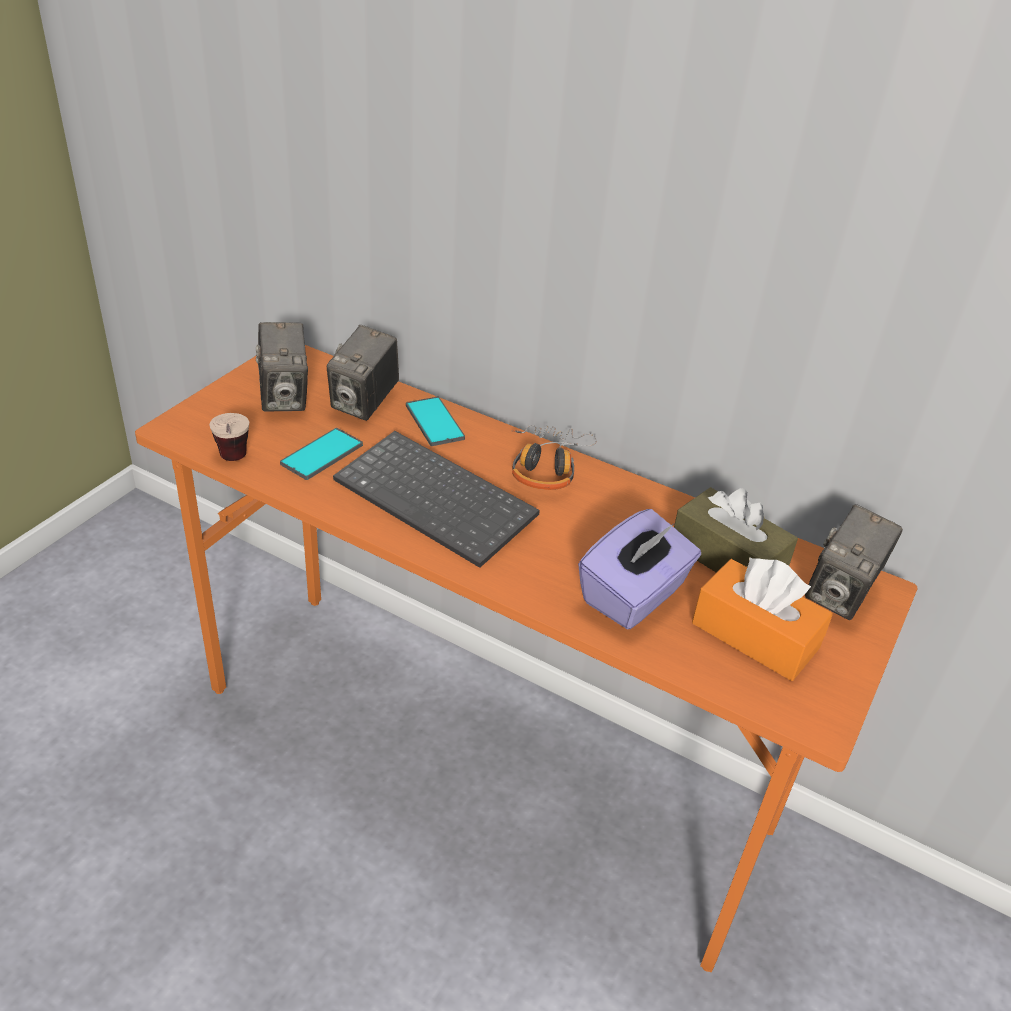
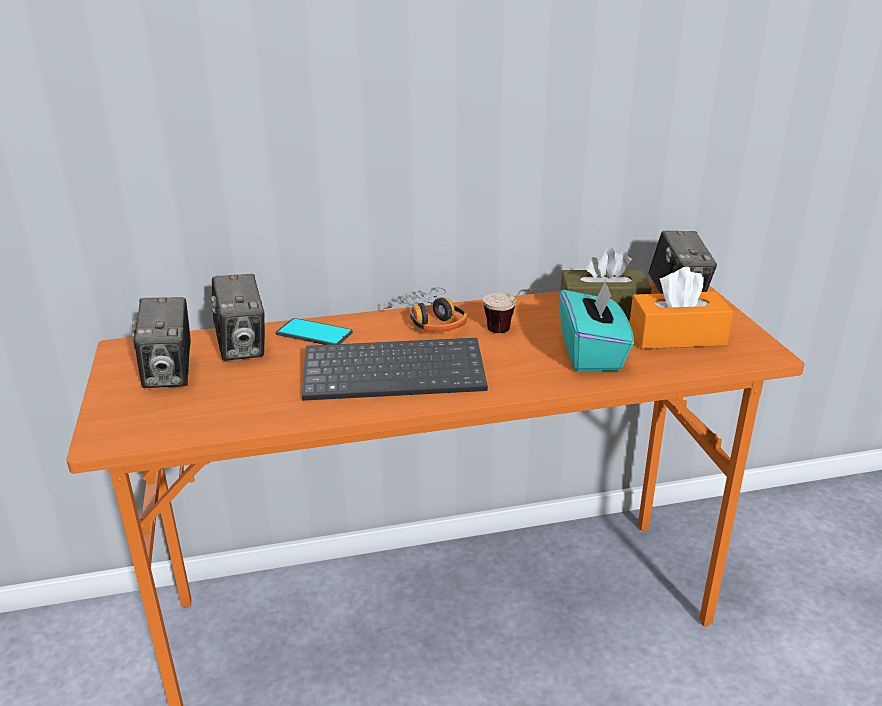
camera: 40 degrees left, 10 degrees down
(233, 463) = (202, 433): cup -> cup (510, 332)
(285, 397) = (170, 374): camera -> camera turned 45 degrees clockwise
(322, 454) = (265, 391): phone -> none
(634, 595) = (592, 353): purple tissue box -> turquoise tissue box

